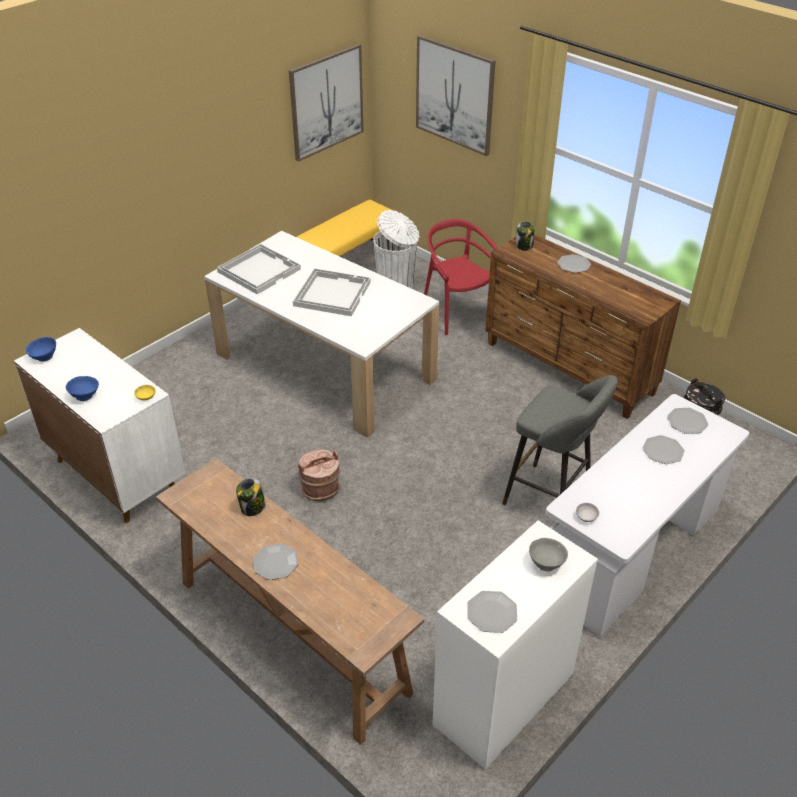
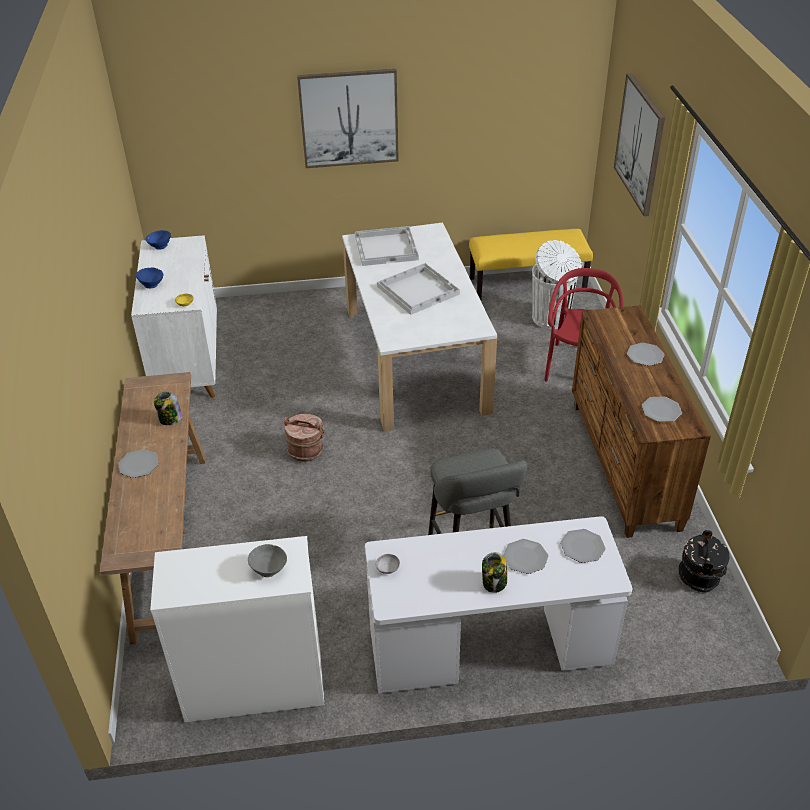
camera: 40 degrees right, 0 degrees up
(326, 102) = (538, 116): picture -> picture (349, 118)
(492, 612) = (186, 577): plate -> plate (661, 410)
(524, 246) = (619, 318): jar -> jar (494, 583)

